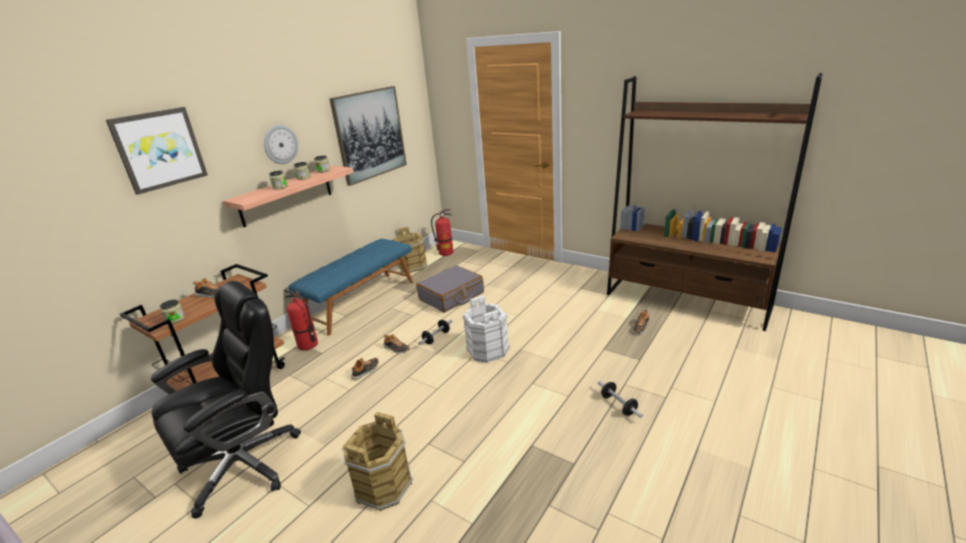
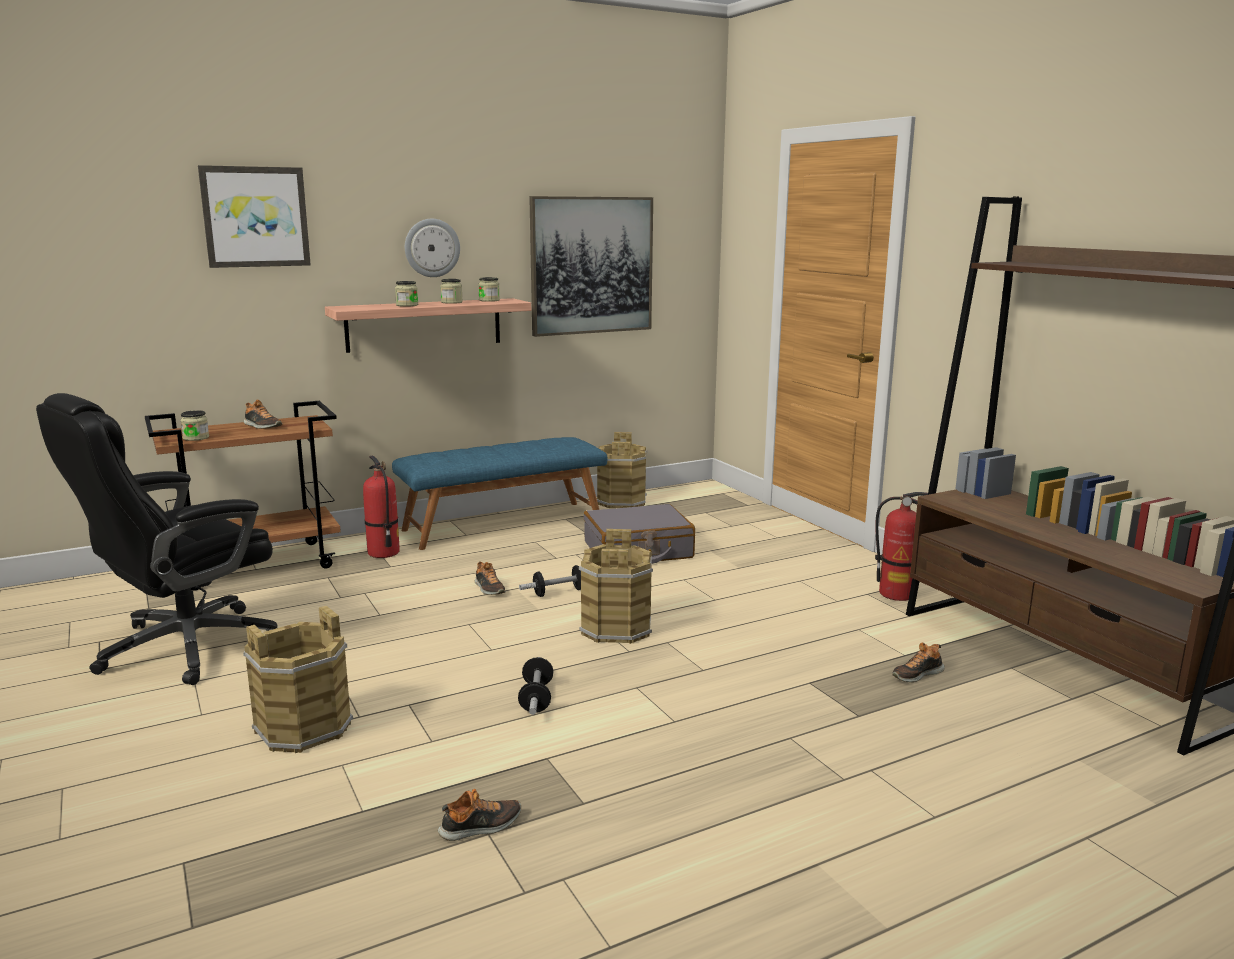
camera: 25 degrees right, 10 degrees down
(245, 463) = (184, 648): black office chair -> black office chair turned 150 degrees clockwise
(366, 371) = (422, 601): shoe -> shoe (481, 826)
(446, 253) = (692, 497): fire extinguisher -> fire extinguisher (897, 594)
(488, 350) = (616, 628): white bucket -> brown bucket
(618, 405) = (745, 760): dumbbell -> dumbbell (536, 698)

